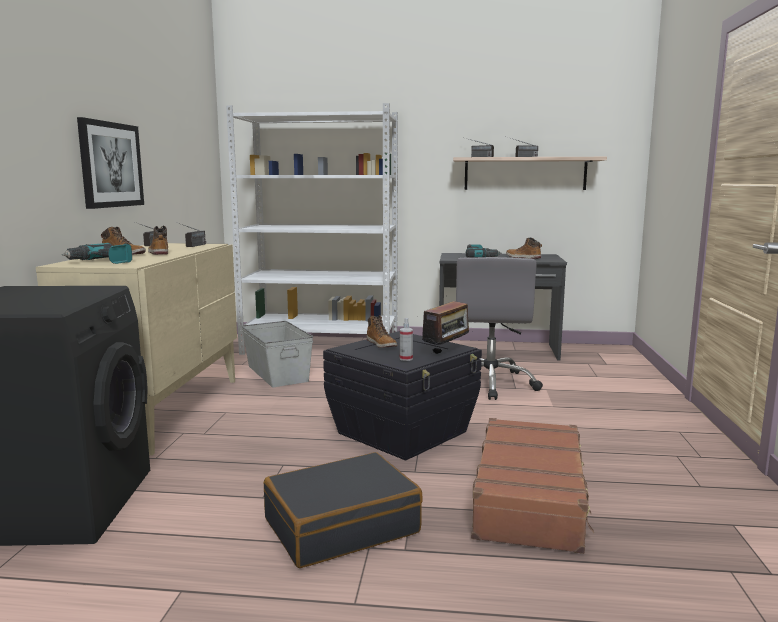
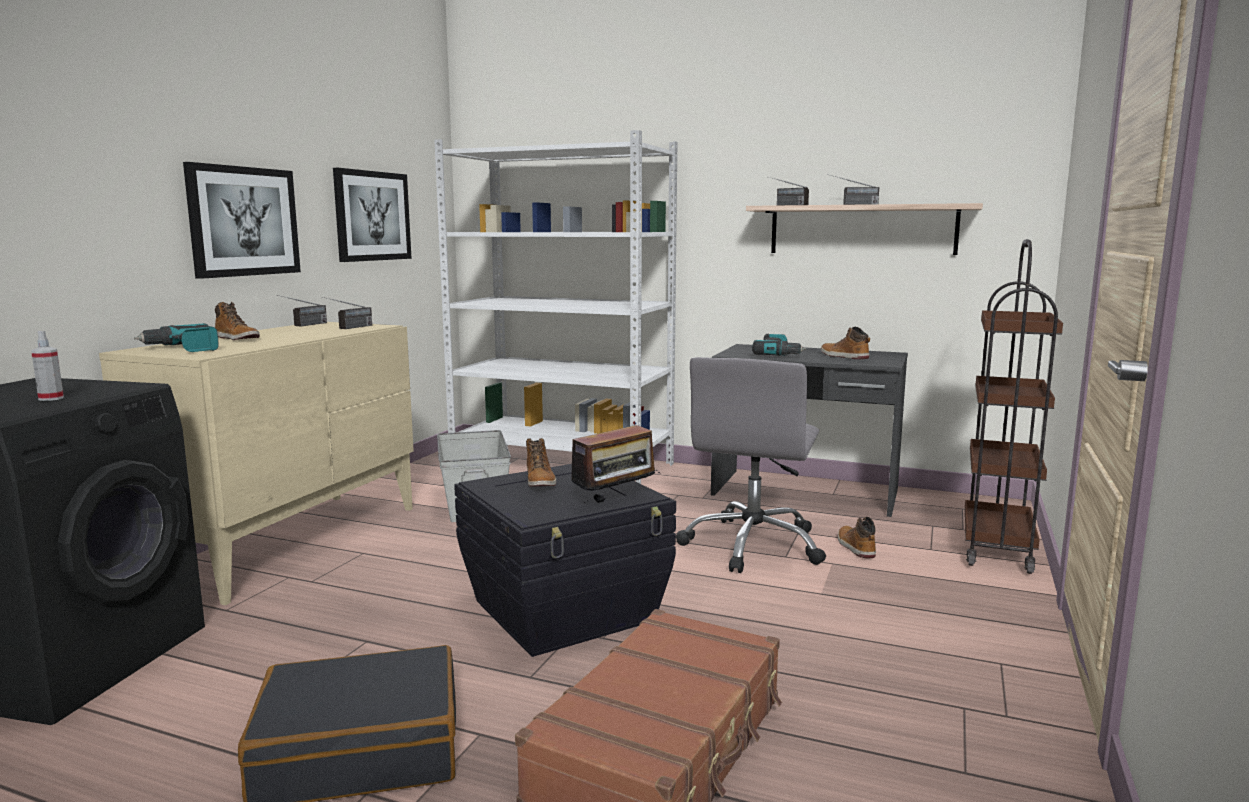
camera: 15 degrees right, 0 degrees up
(159, 253) = (284, 337): boot -> boot (855, 547)
(178, 162) = (372, 216): none -> picture
(406, 359) = (545, 507): spray bottle -> spray bottle (51, 398)
(634, 373) = (998, 549): none -> brown cart

